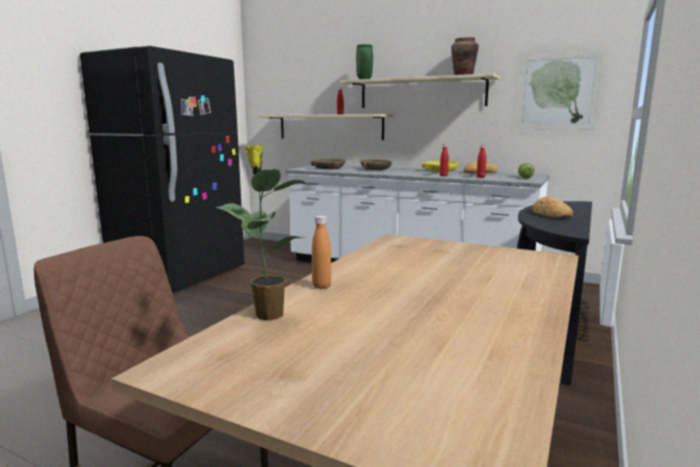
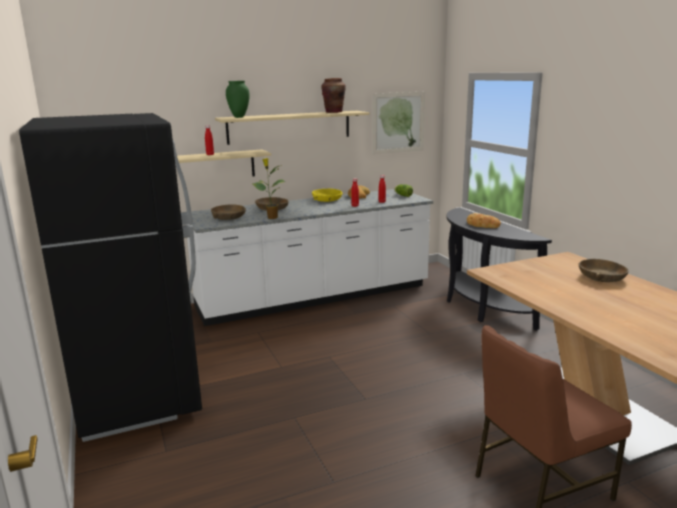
camera: 50 degrees left, 5 degrees up
(267, 314) = (616, 335): potted plant -> potted plant (271, 217)
(321, 286) = (575, 313): orange bottle -> none
(506, 281) = (601, 277): none -> brown bowl

